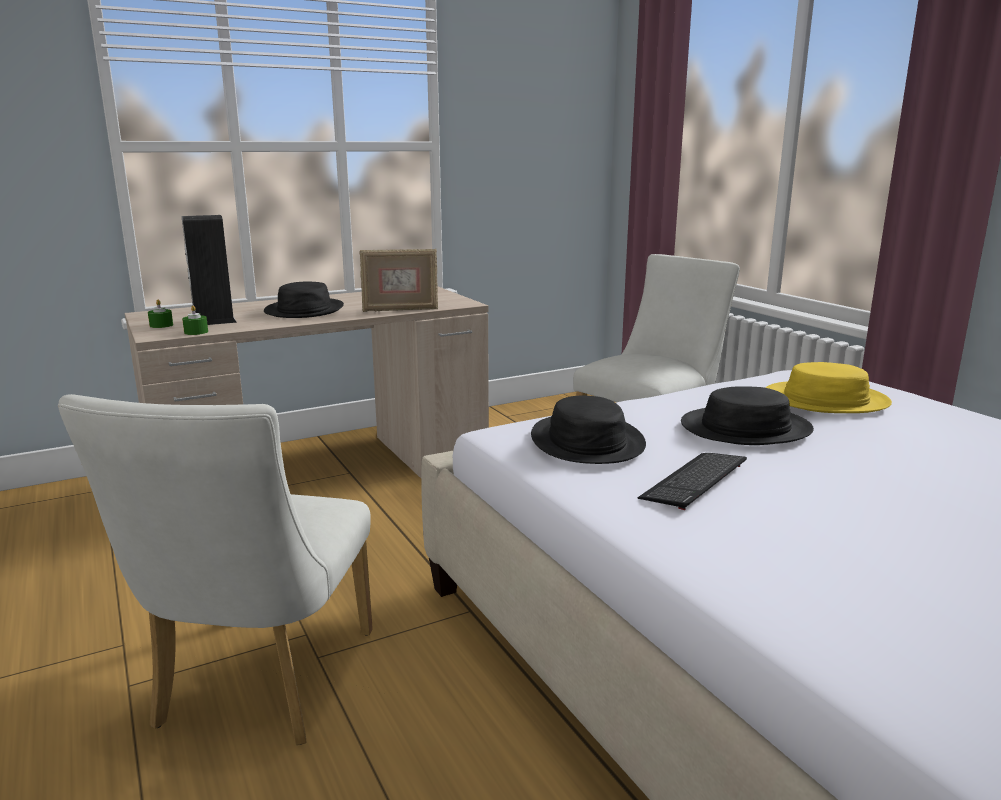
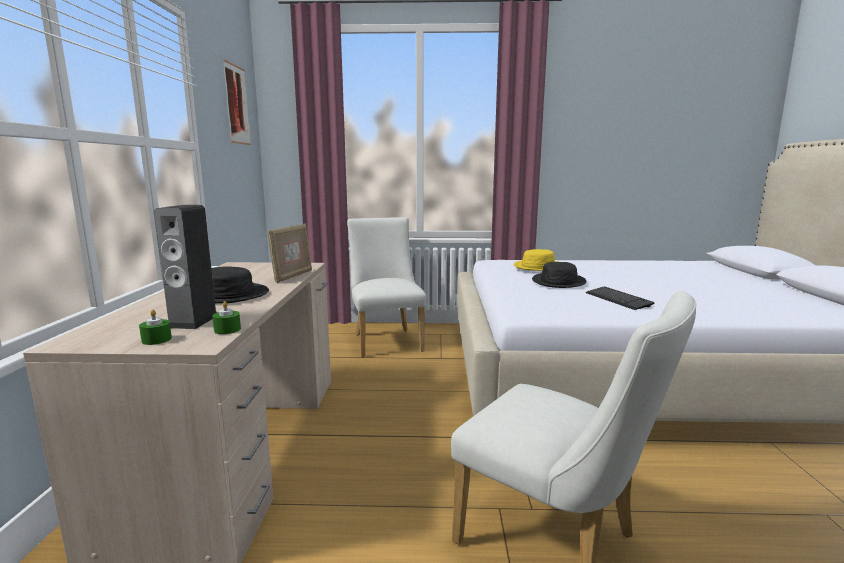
camera: 60 degrees left, 5 degrees down
(548, 83) = (236, 105): none -> picture
(586, 441) = (555, 303): black hat -> none

